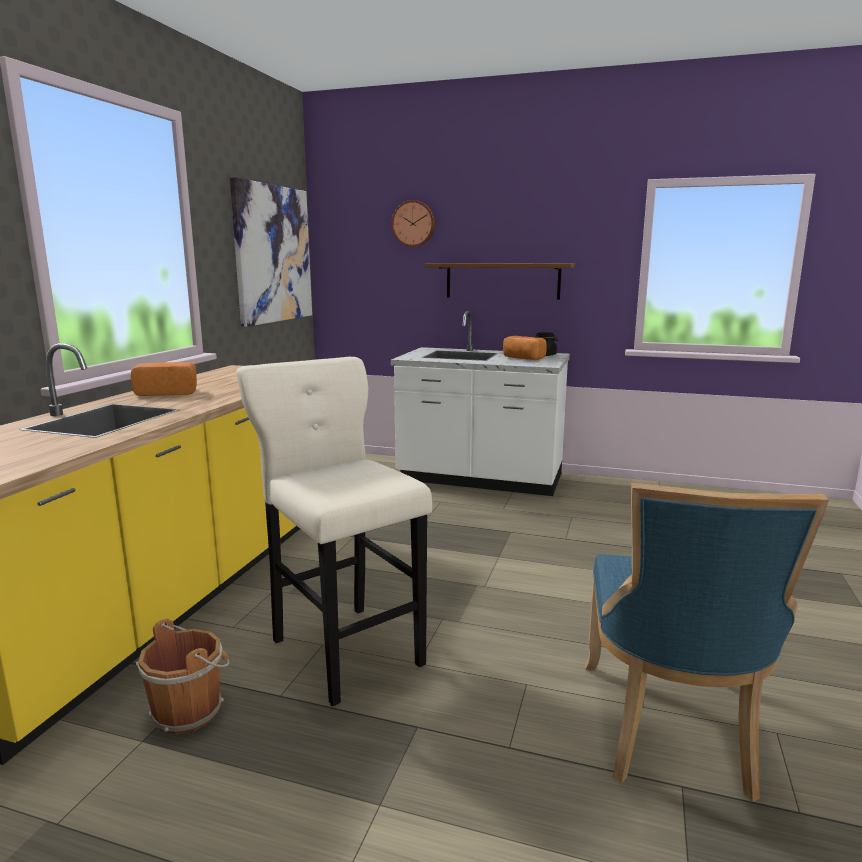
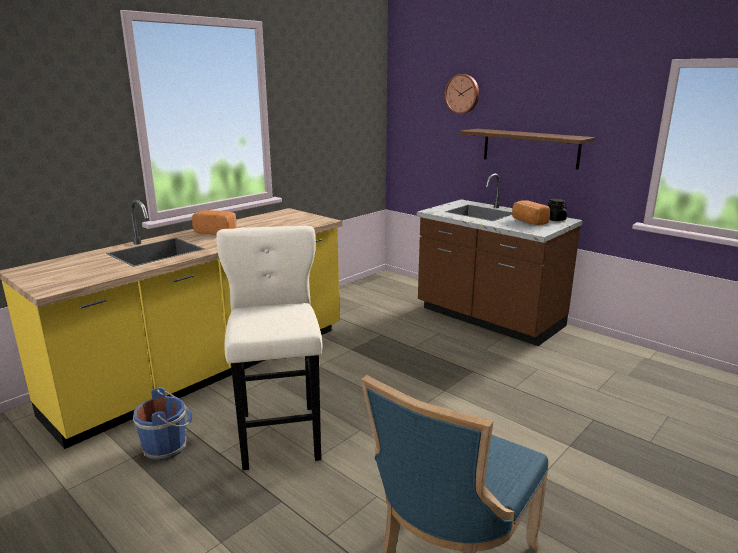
camera: 25 degrees right, 5 degrees up
(190, 710) = (167, 447): brown bucket -> blue bucket
(273, 254) = (346, 119): picture -> none
(480, 479) = (488, 318): white counter -> brown counter

